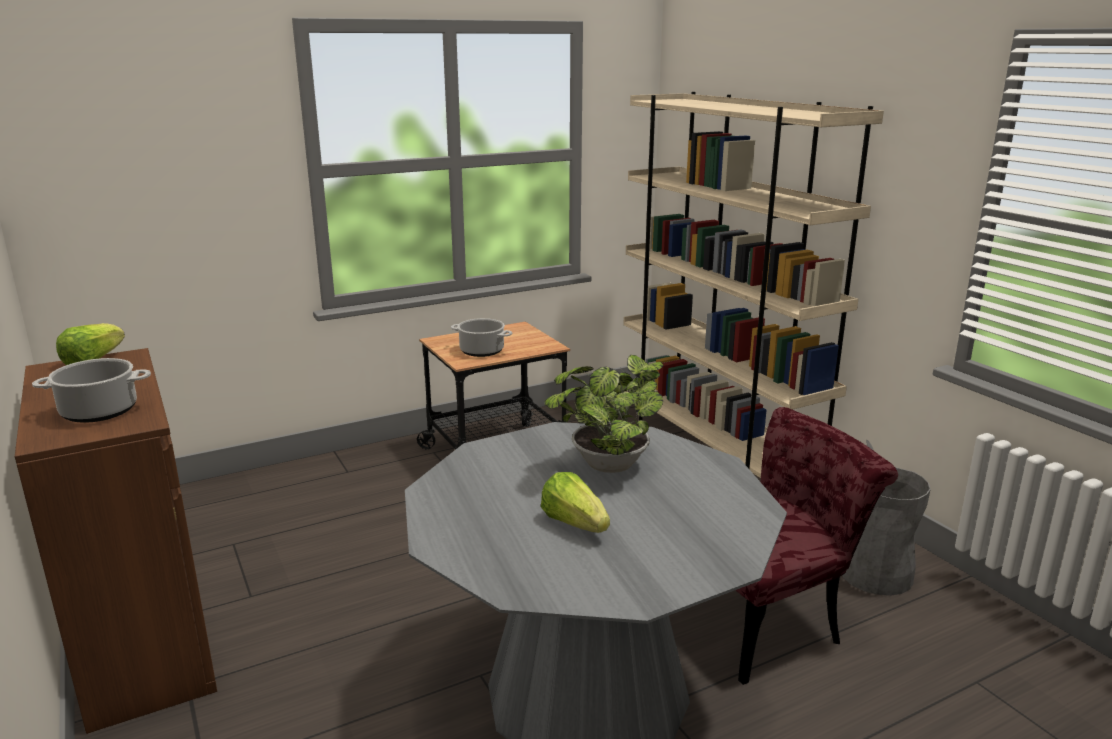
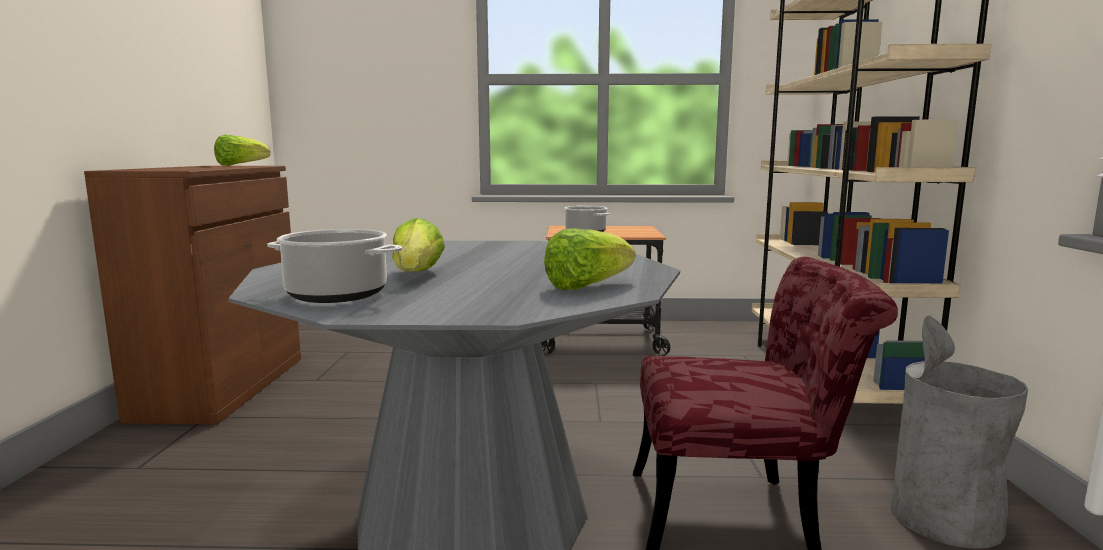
camera: 30 degrees right, 10 degrees down
(100, 411) = (179, 168): cooking pot -> cooking pot (338, 294)
(605, 467) = (525, 259): potted plant -> none
(720, 506) = (587, 286): none -> lettuce

